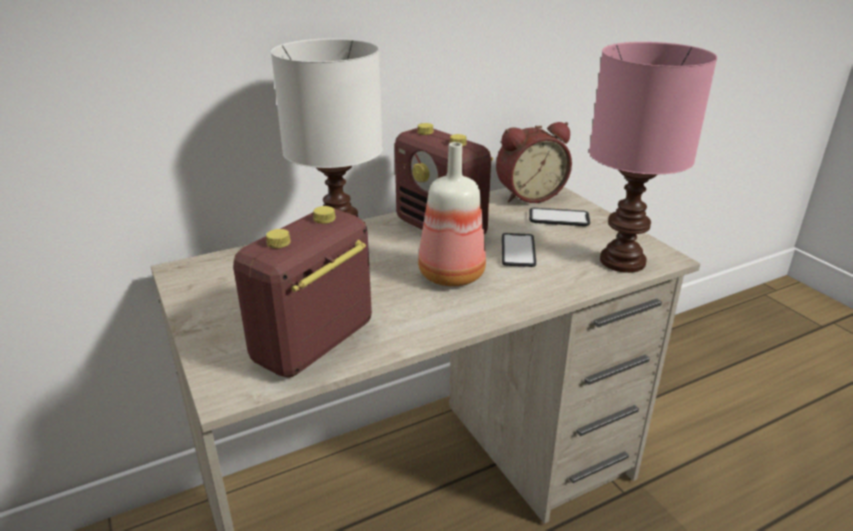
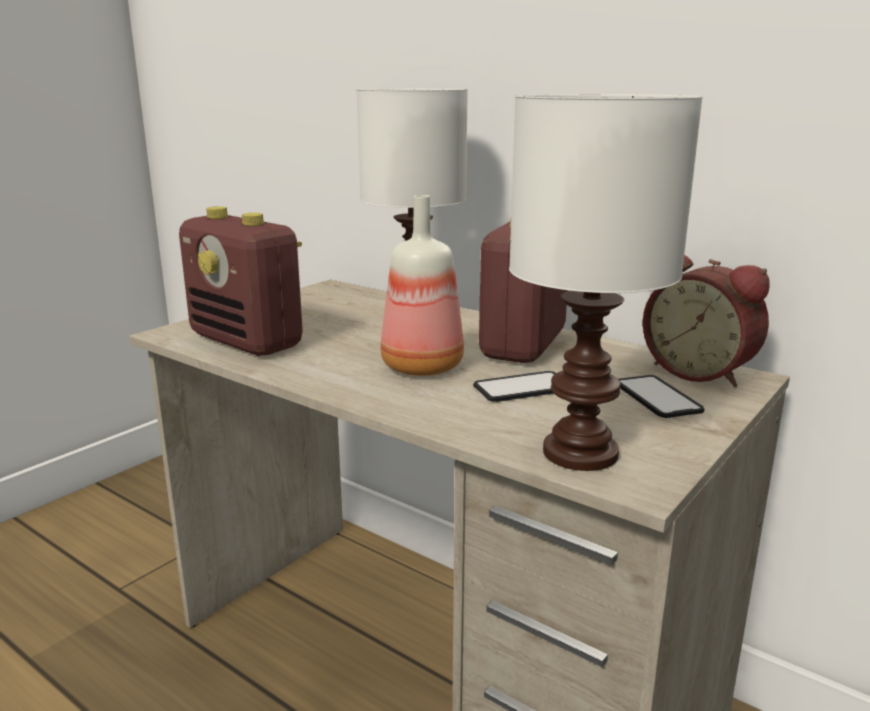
camera: 65 degrees right, 10 degrees down
(313, 344) = (248, 342): radio -> radio turned 150 degrees counterclockwise
(623, 262) = (578, 454): pink table lamp -> white table lamp

